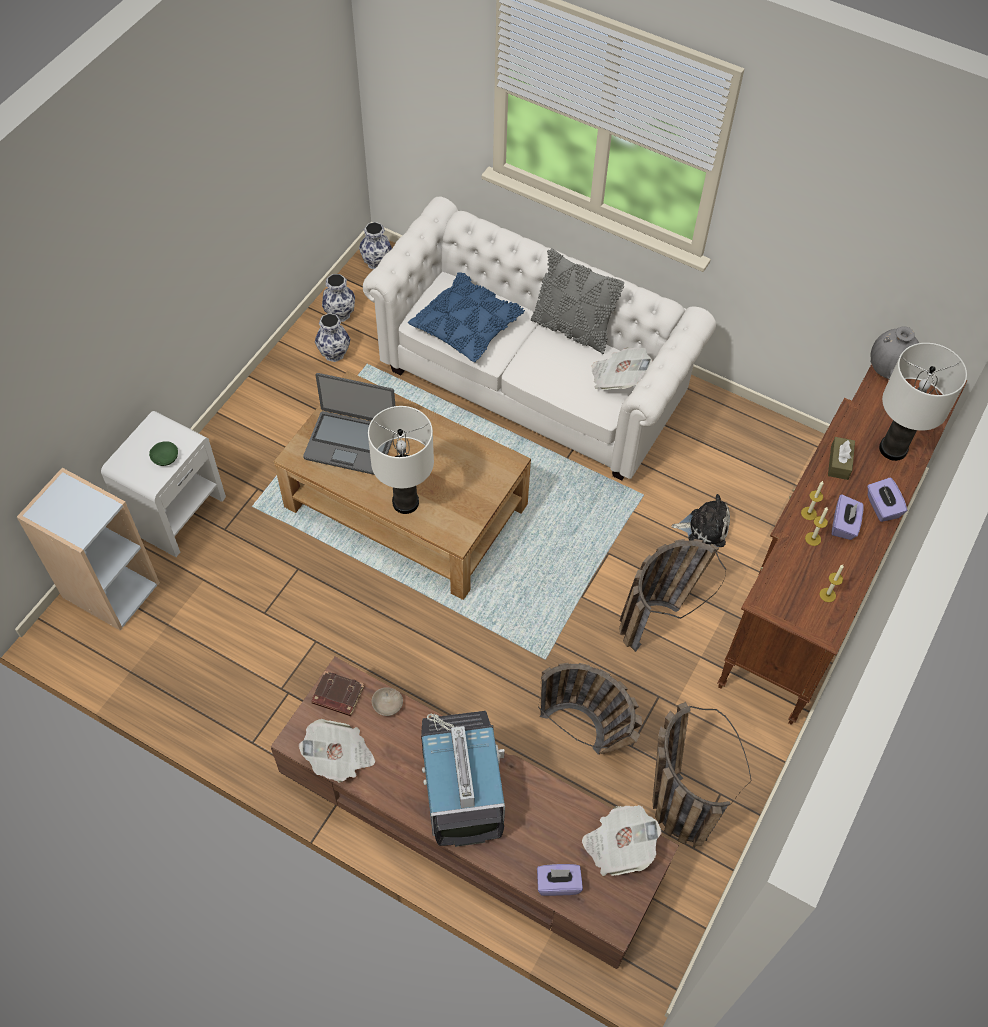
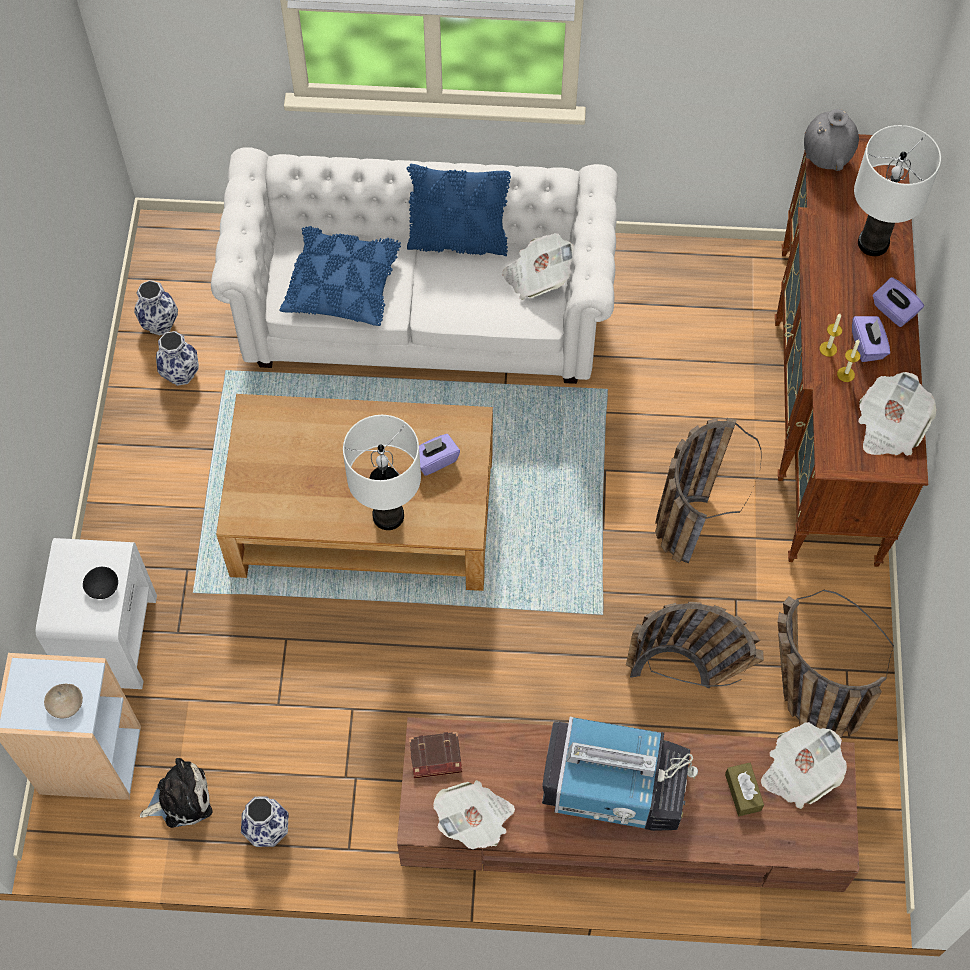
camera: 25 degrees left, 5 degrees up
(166, 458) = (103, 586): green bowl -> black bowl
(351, 442) = (289, 475): laptop -> none
(377, 263) = (167, 244): vase -> vase (268, 831)
(386, 706) = (492, 743): beige bowl -> beige bowl (65, 705)
(462, 785) = (615, 787): television -> television turned 135 degrees clockwise
(558, 884) = (762, 838): purple tissue box -> purple tissue box (435, 460)
(573, 329) = (458, 240): grey pillow -> blue pillow
(704, 527) = (687, 397): plush toy -> plush toy (180, 799)
(827, 595) = (889, 427): candle -> newspaper
(839, 463) = (829, 281): brown tissue box -> brown tissue box (743, 792)

